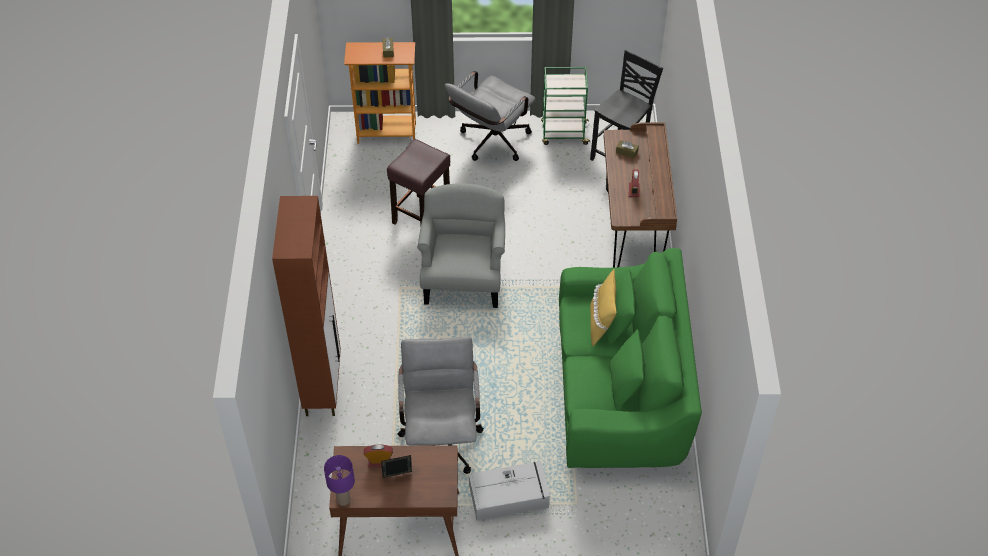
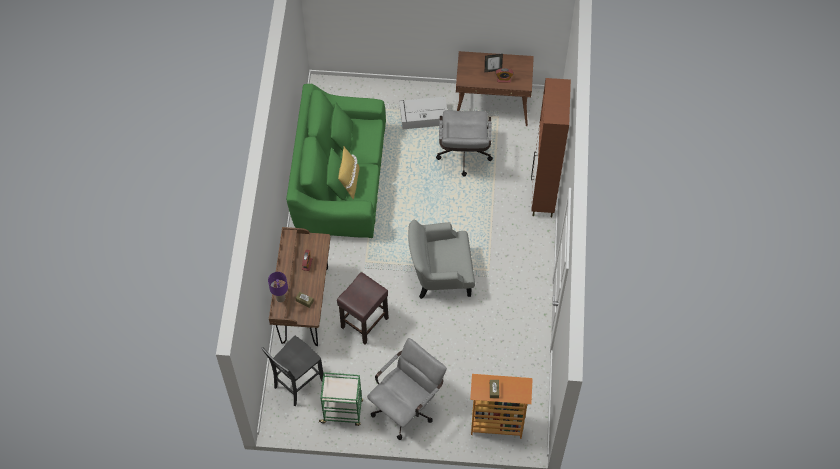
camera: 175 degrees left, 10 degrees up
(343, 499) = (525, 60): purple table lamp -> purple table lamp (280, 298)
(422, 216) = (469, 334): brown stool -> brown stool (364, 323)
(463, 278) = (440, 275): grey armchair -> grey armchair turned 75 degrees clockwise

